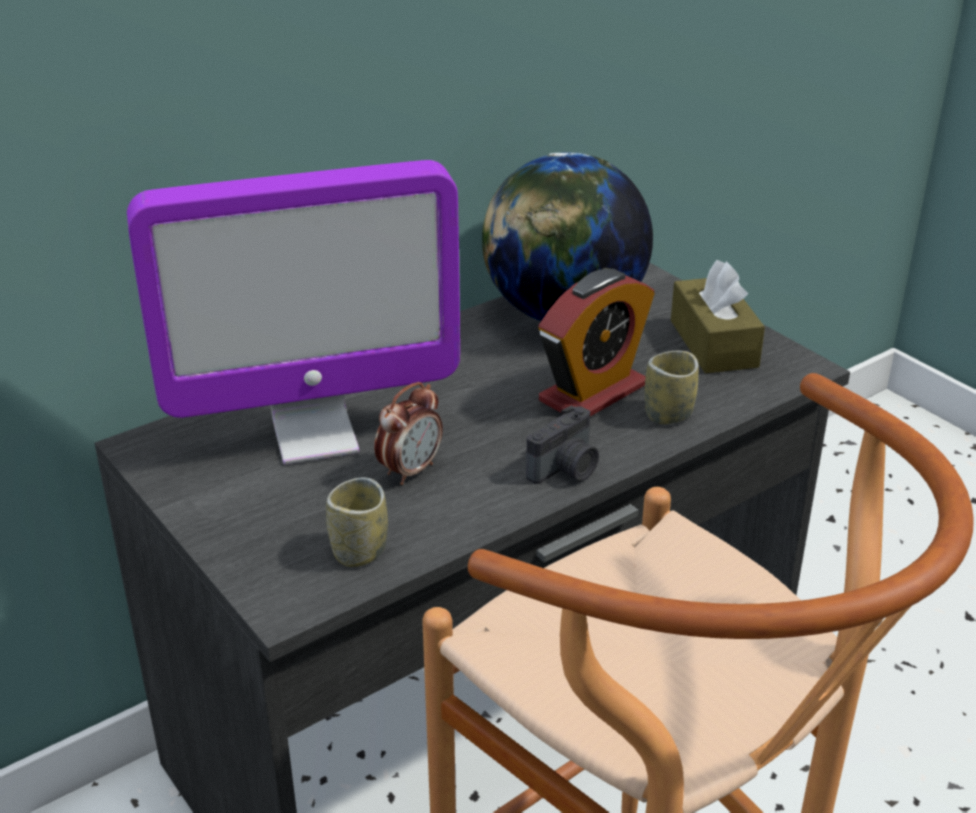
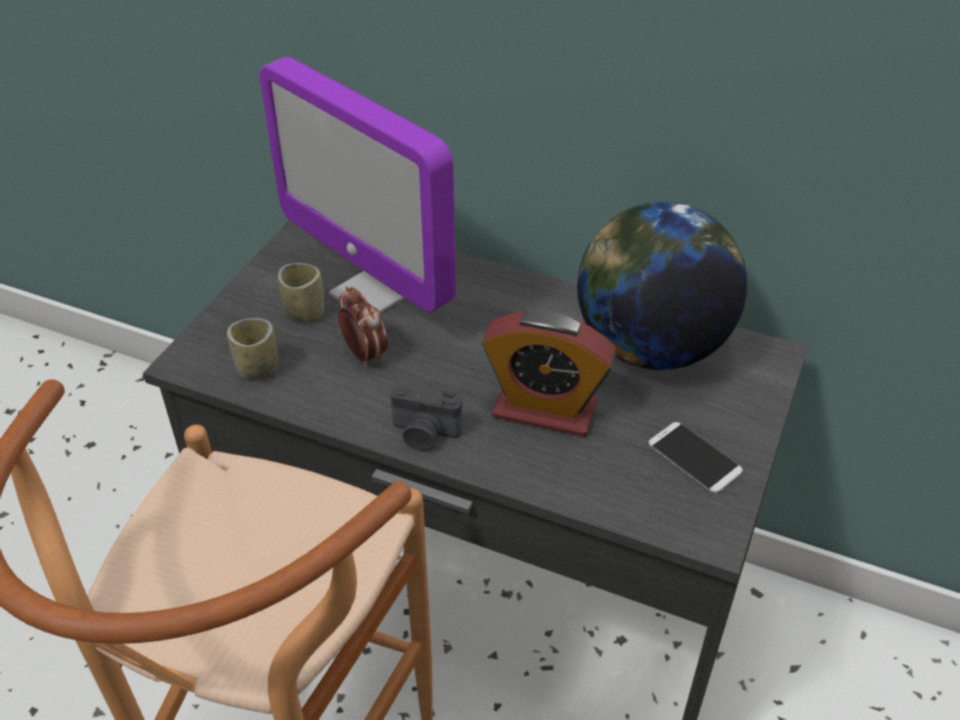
camera: 60 degrees right, 10 degrees up
(410, 470) = (364, 354): alarm clock -> alarm clock turned 135 degrees counterclockwise
(668, 414) = (551, 467): cup -> cup (305, 313)
(713, 343) = (694, 458): brown tissue box -> phone

